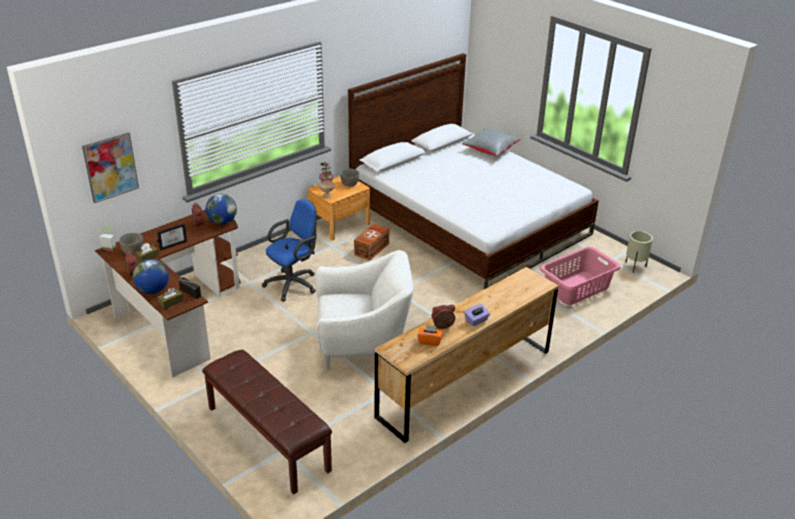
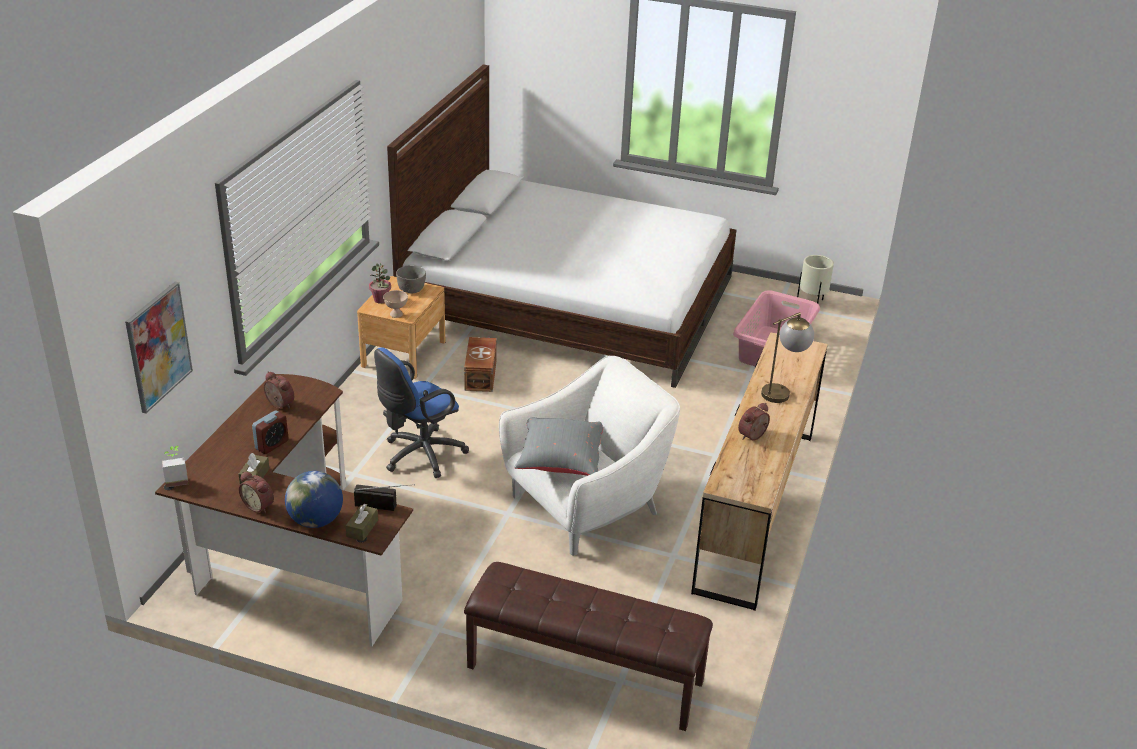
camera: 30 degrees left, 0 degrees up
(133, 251) = (222, 475): grey bowl -> none
(172, 244) = (272, 445): picture frame -> alarm clock
(222, 222) = (313, 391): globe -> none
(294, 284) = (419, 456): blue office chair -> blue office chair turned 150 degrees counterclockwise
(429, 341) = (757, 460): orange tissue box -> none
(476, 321) = (784, 417): purple tissue box -> none
(490, 150) = (560, 195): grey pillow -> grey pillow (560, 460)
(493, 305) = (782, 391): none -> table lamp

